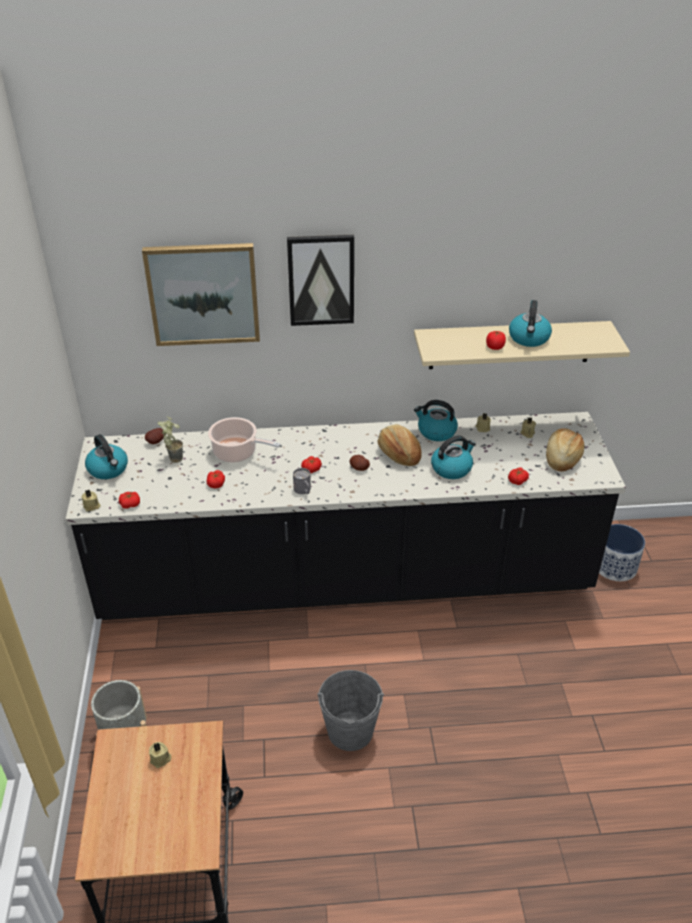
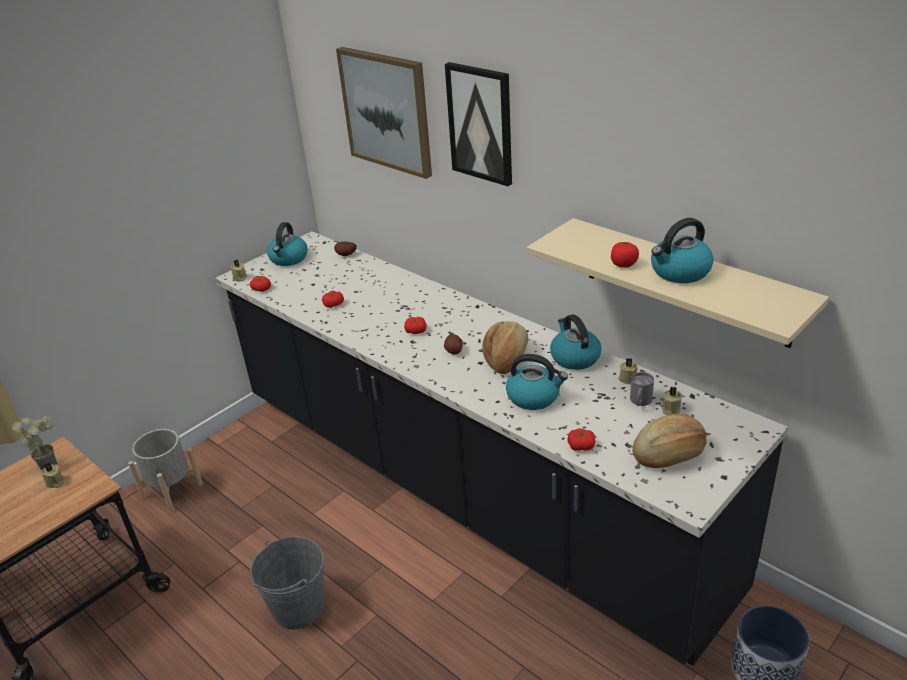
camera: 50 degrees right, 5 degrees down
(173, 457) = (339, 271): potted plant -> potted plant (51, 464)
(237, 452) = (385, 290): cooking pot -> none
(303, 491) = (381, 344): grey mug -> grey mug (640, 402)

